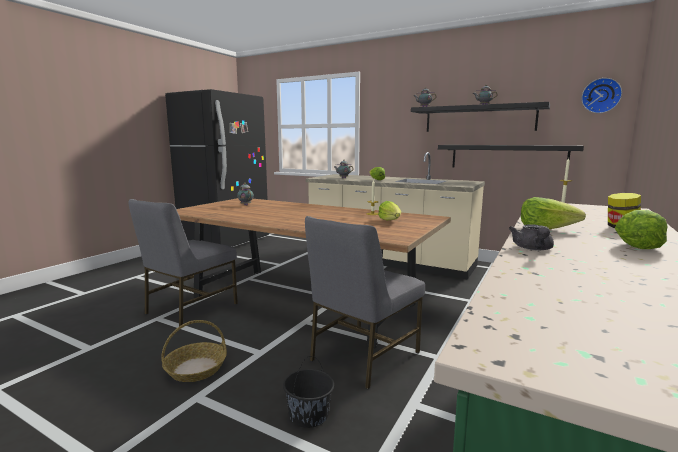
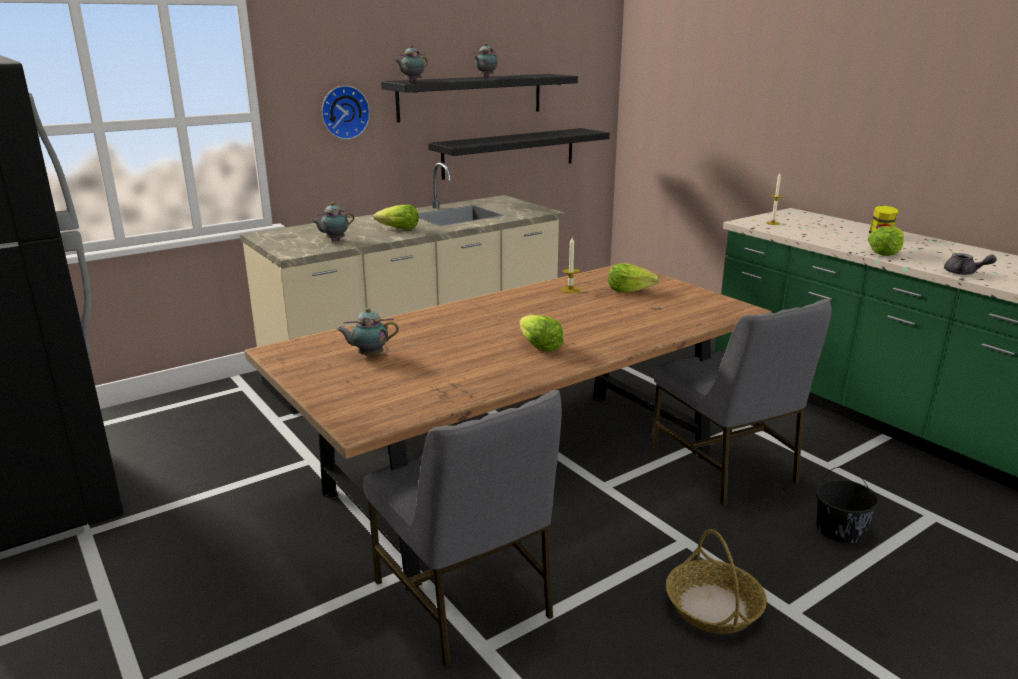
camera: 65 degrees left, 10 degrees up
(601, 96) = (593, 63): wall clock -> wall clock (344, 112)
(637, 245) = (945, 249): lettuce -> lettuce (538, 346)

